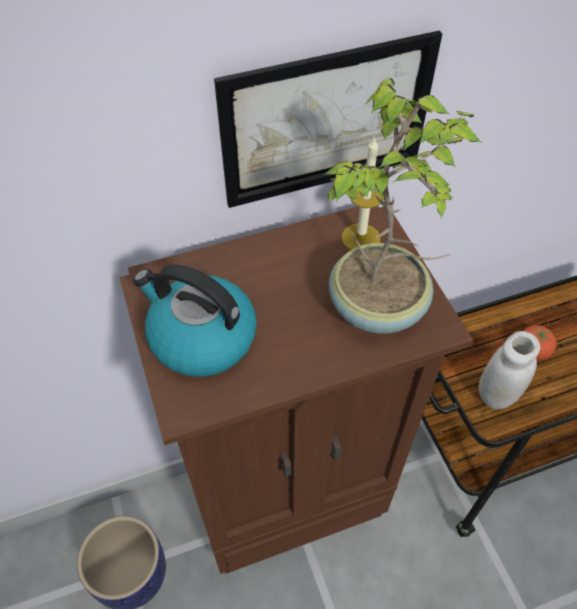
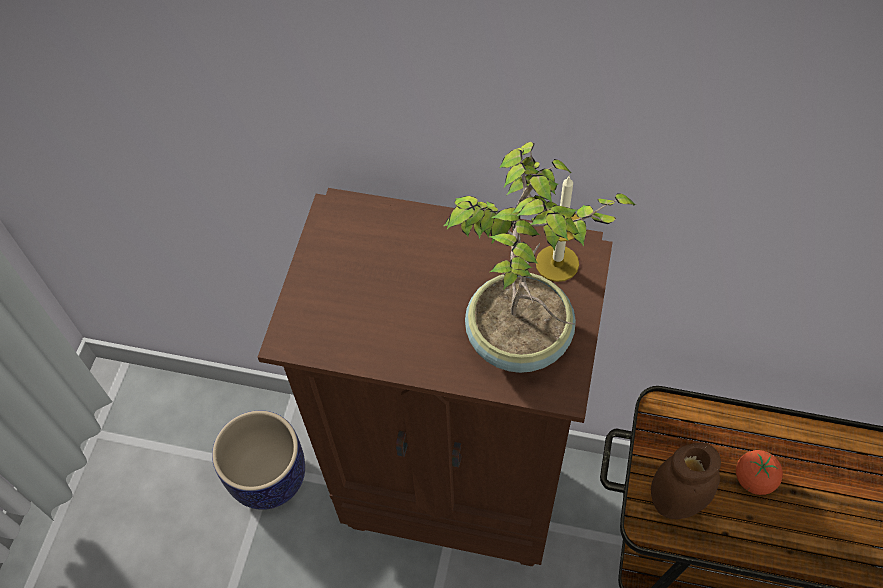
camera: 35 degrees right, 5 degrees up
(201, 338) = (344, 285): kettle -> none
(326, 122) = (554, 135): picture -> none
(497, 394) = (676, 501): white jar -> brown jar

